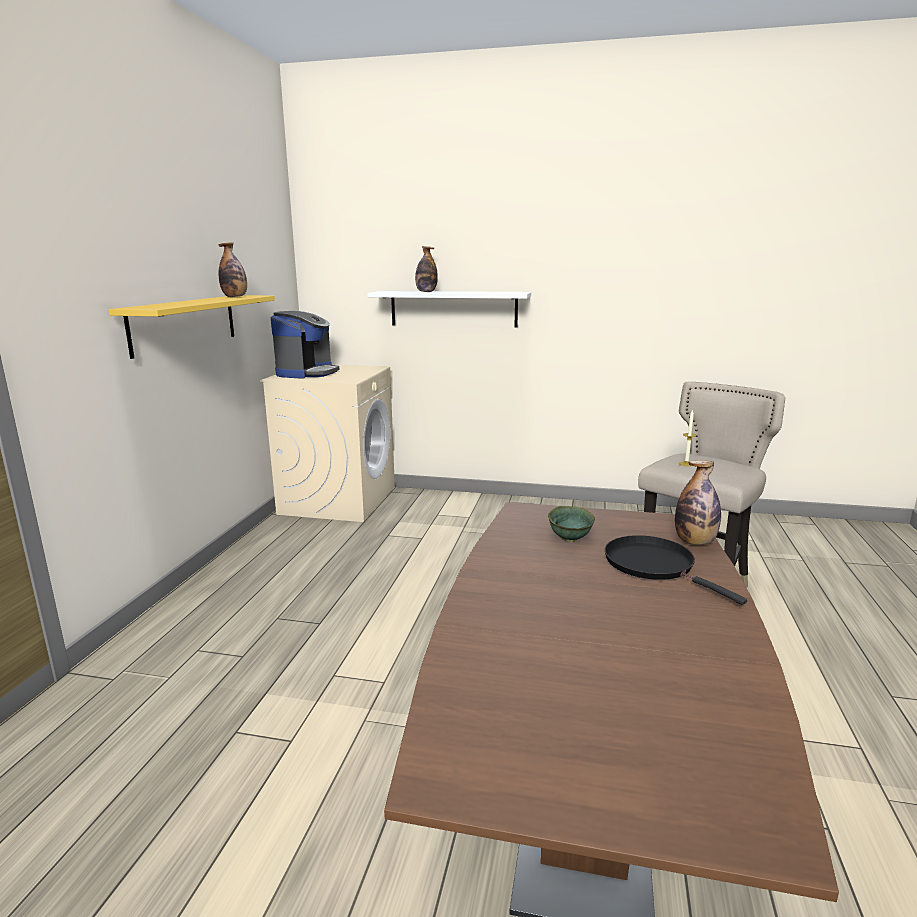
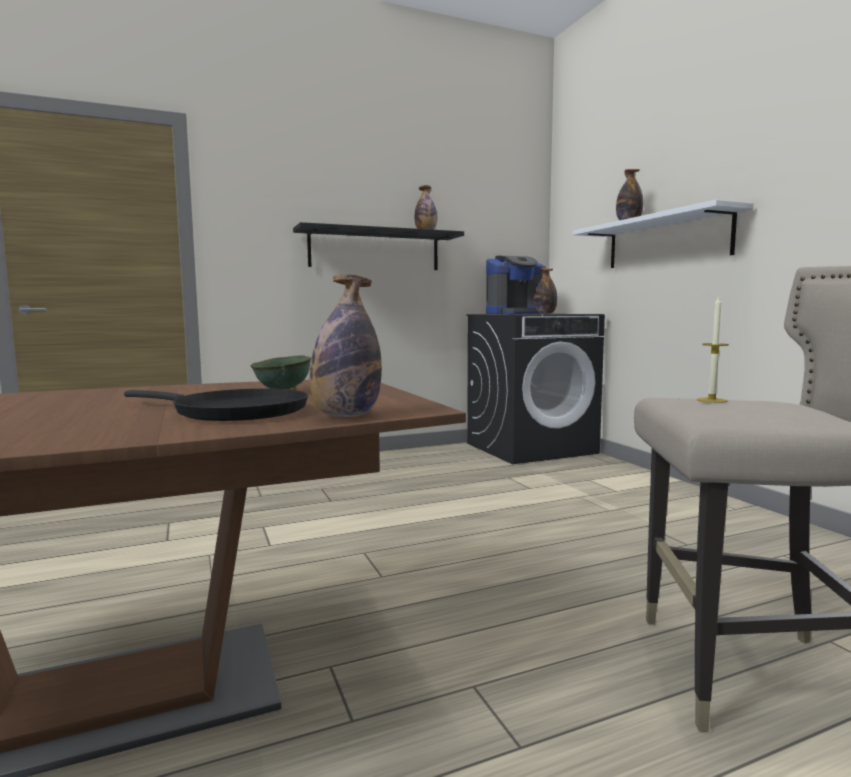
camera: 55 degrees right, 10 degrees down
(185, 323) = (375, 250): yellow shelf -> black shelf
(338, 500) = (531, 448): beige washing machine -> black washing machine
(351, 373) = (545, 313): none -> bottle
(654, 565) = (234, 412): black frying pan -> black frying pan turned 90 degrees clockwise

